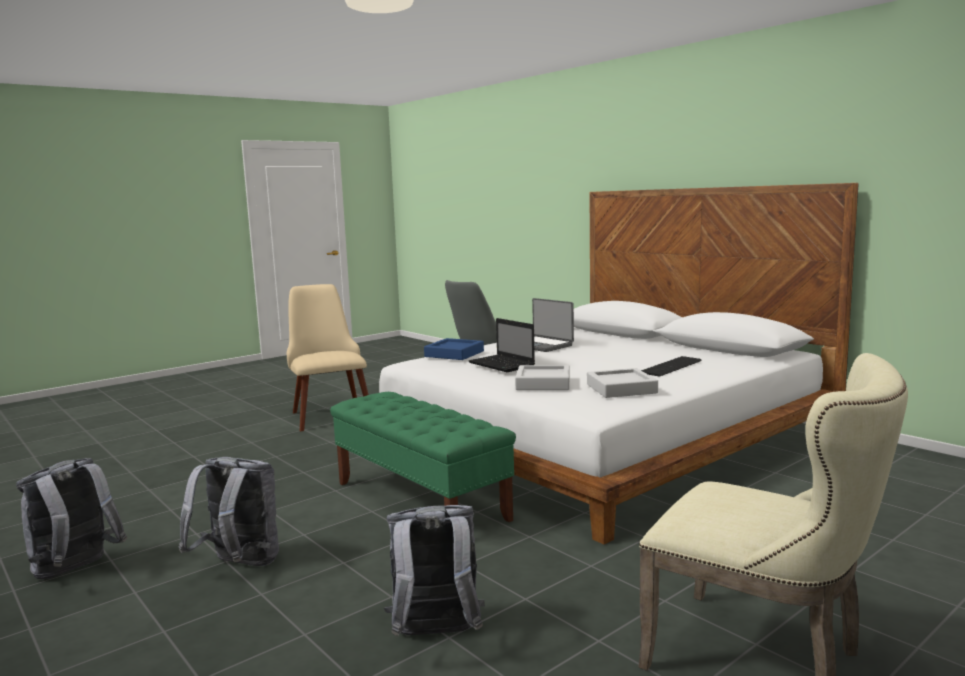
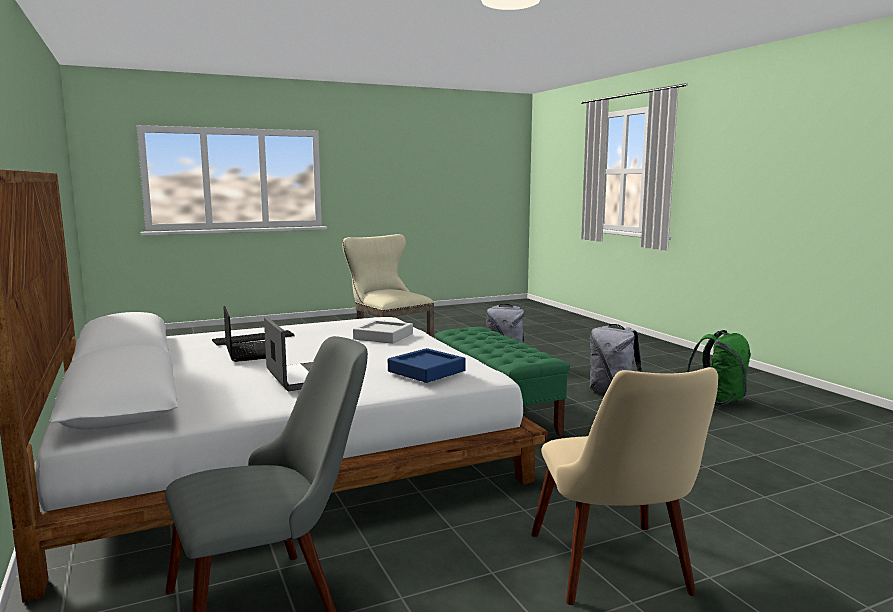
camera: 165 degrees left, 0 degrees up
(75, 571) = (718, 401): grey backpack -> green backpack
(503, 365) = (392, 352): laptop -> laptop (248, 352)
(621, 389) = (338, 326): grey tray -> none

